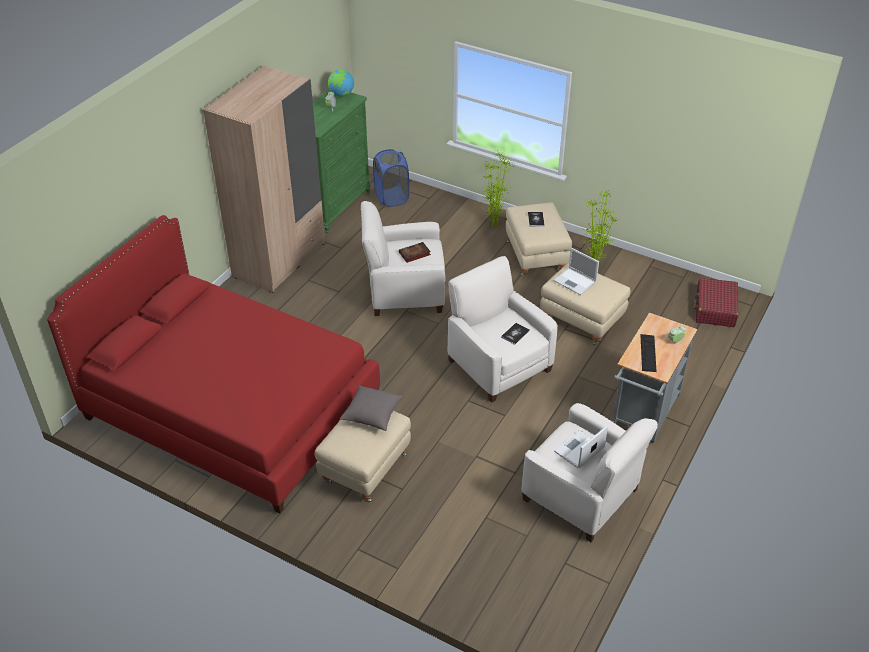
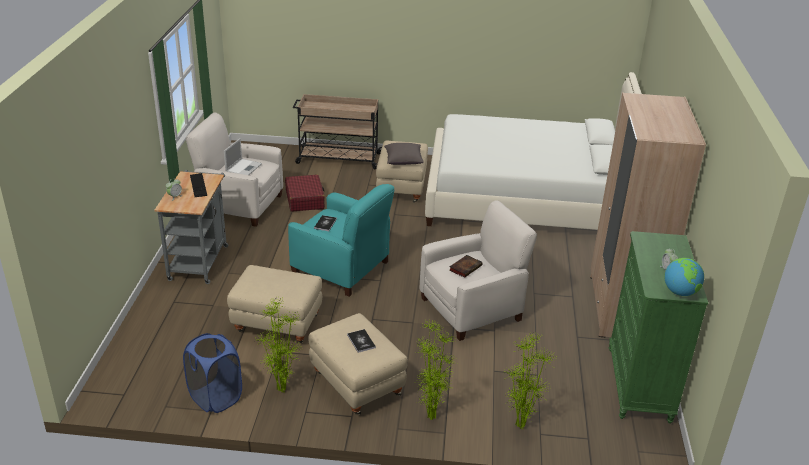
camera: 155 degrees right, 10 degrees down
(231, 407) = (526, 198): red bed -> white bed
(391, 197) = (586, 420): blue laundry basket -> blue laundry basket (215, 397)
(414, 562) = (337, 158): none -> beige cart
(439, 204) = (520, 427): none -> potted plant
(498, 365) = (342, 268): white armchair -> turquoise armchair
(575, 282) = (287, 282): laptop -> none
(715, 309) = (126, 374): red suitcase -> red suitcase (305, 199)

